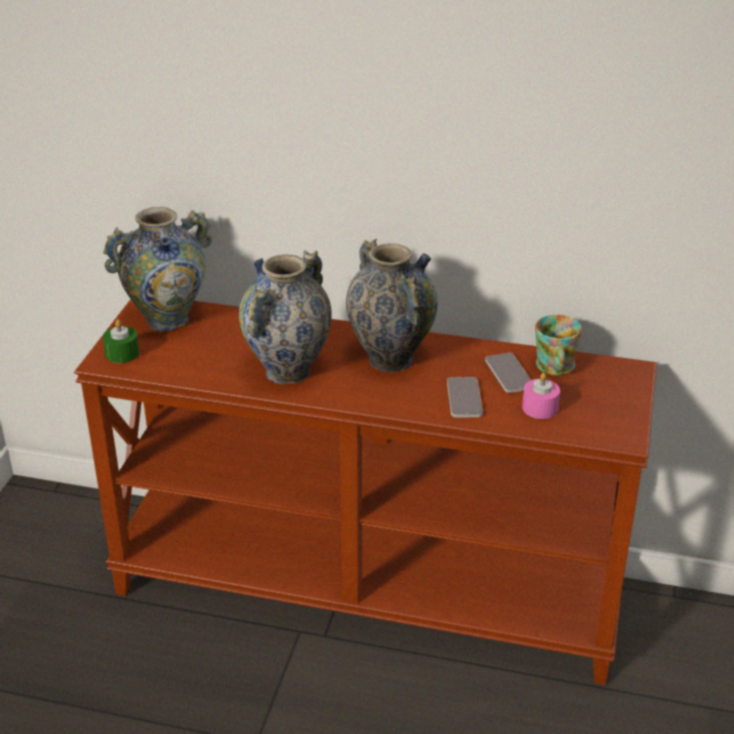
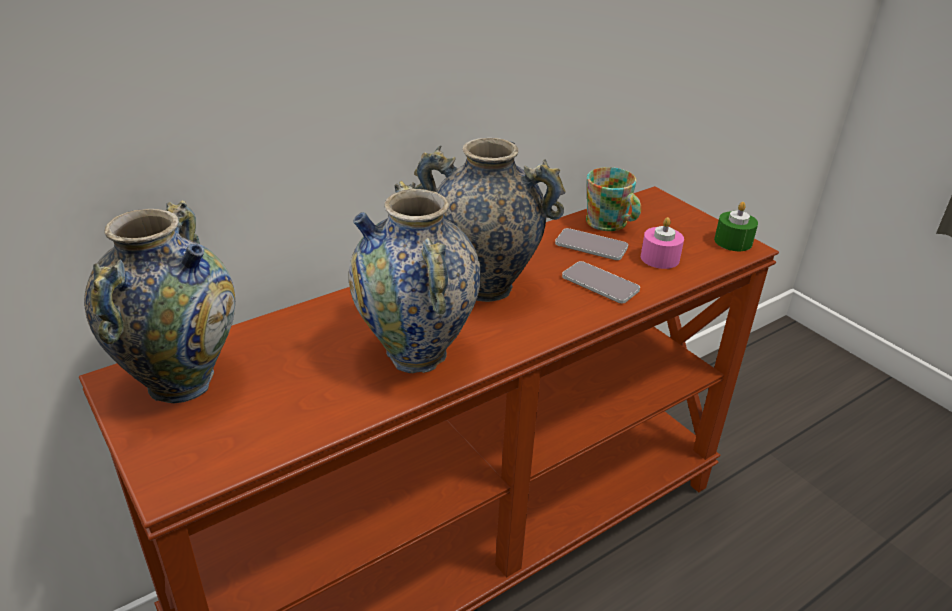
camera: 50 degrees left, 0 degrees up
(122, 353) = (184, 456): green candle -> green candle (733, 241)

